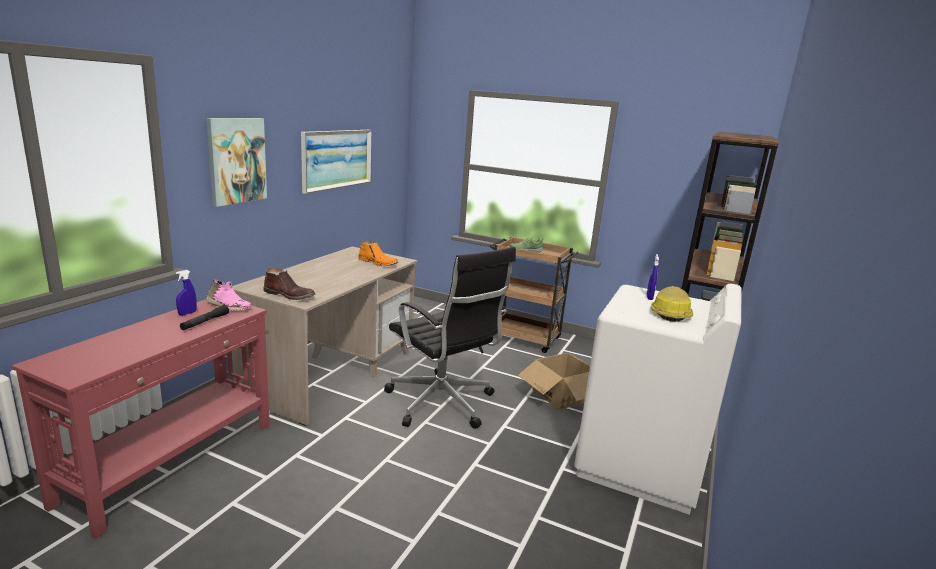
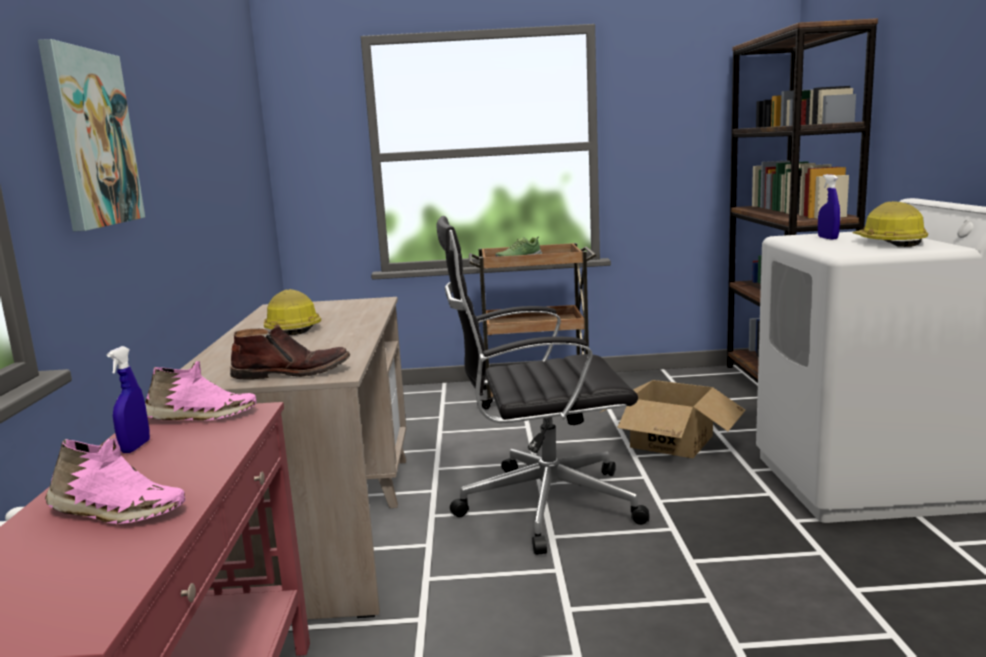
camera: 25 degrees left, 5 degrees down
(141, 340) = (116, 512): none -> pink shoe
(205, 322) = (201, 447): black flashlight -> none
(335, 267) = (292, 328): none -> hard hat
(337, 159) = (204, 154): picture -> none
(378, 263) = (348, 310): orange boot -> none
(442, 404) = (542, 505): black office chair -> black office chair turned 150 degrees clockwise

